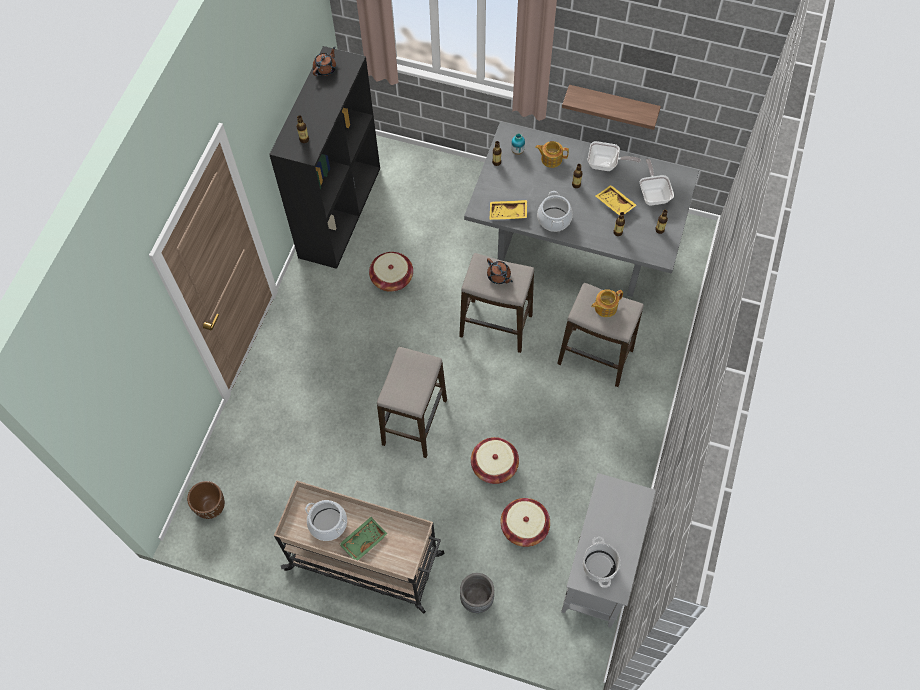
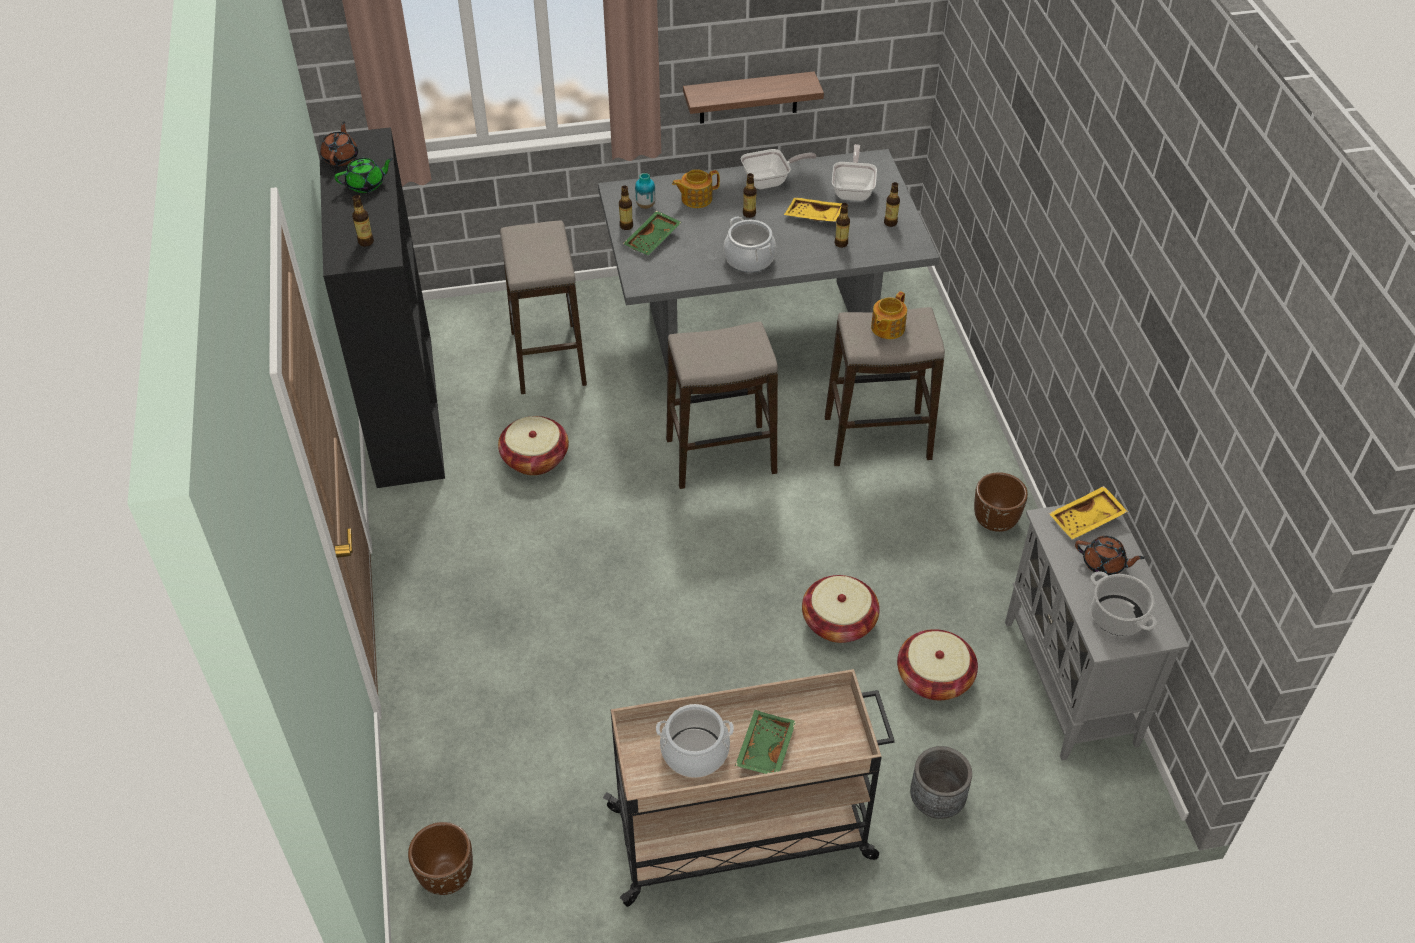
camera: 30 degrees left, 15 degrees down
(327, 96) = (366, 185): none -> green teapot
(414, 422) = (689, 619): stool -> stool (548, 359)
(499, 276) = (722, 347): brown teapot -> brown teapot (1104, 564)
(506, 180) = (653, 240): none -> green tray
(508, 213) = (683, 274): yellow tray -> yellow tray (1087, 520)
(627, 447) = (995, 522): none -> brown planter
(653, 194) = (853, 190): frying pan -> frying pan turned 45 degrees clockwise

